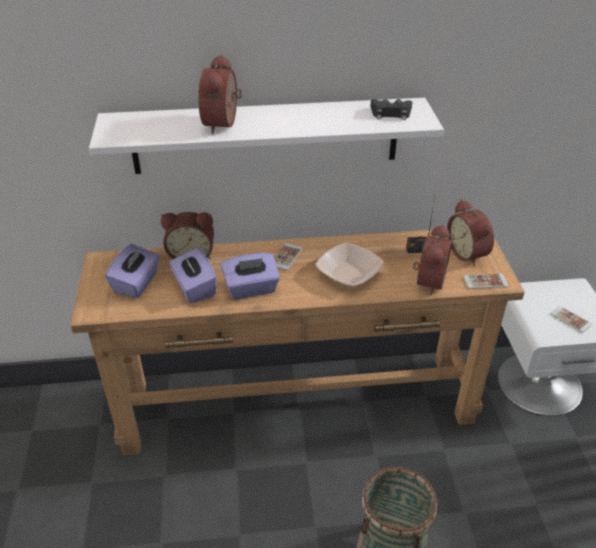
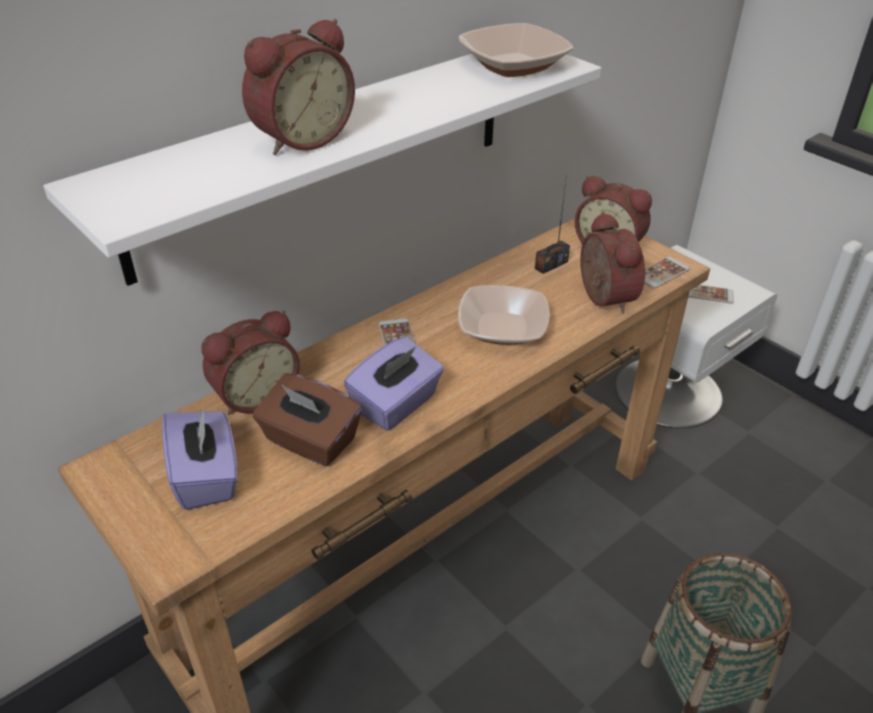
camera: 35 degrees left, 0 degrees up
(194, 288) = (310, 441): purple tissue box -> brown tissue box
(224, 123) = (300, 139): alarm clock -> alarm clock turned 105 degrees counterclockwise
(391, 113) = (513, 65): black game controller -> bowl

